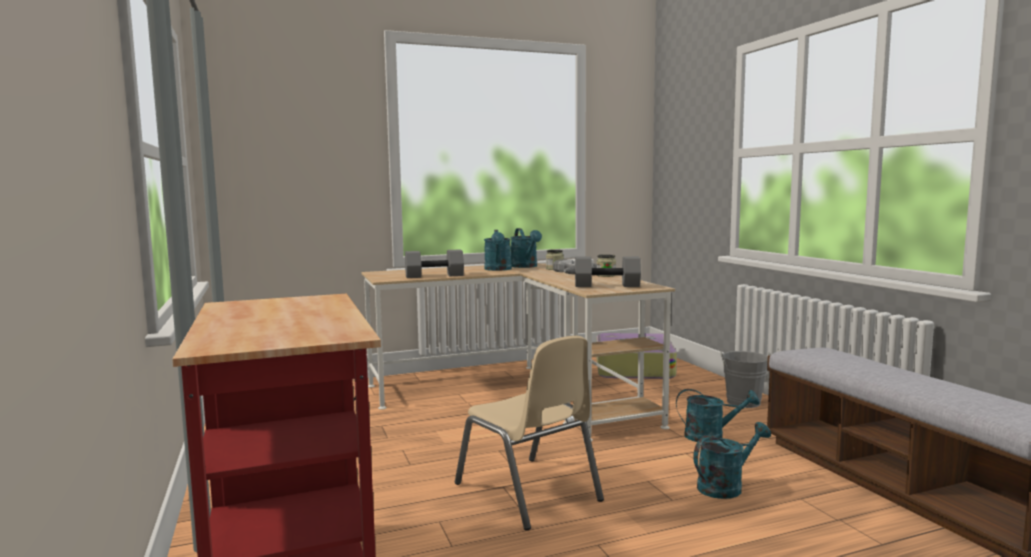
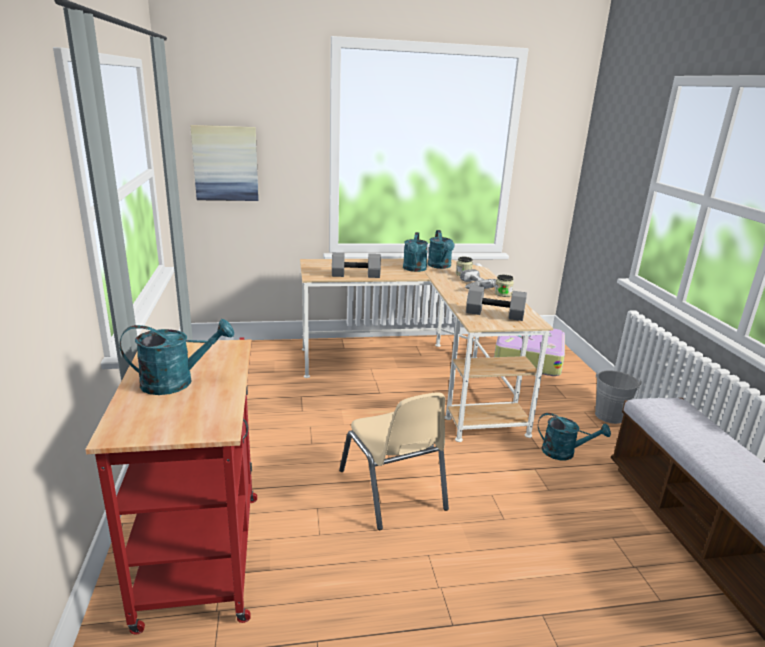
camera: 10 degrees right, 15 degrees up
(268, 167) = (226, 163): none -> picture
(726, 486) = (554, 512): turquoise watering can -> turquoise watering can (177, 382)

